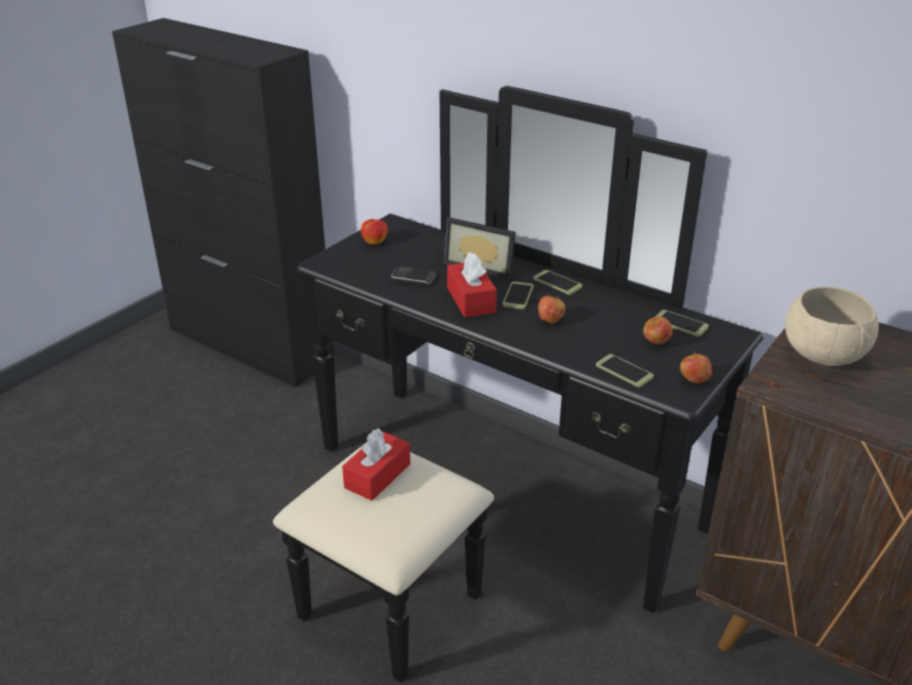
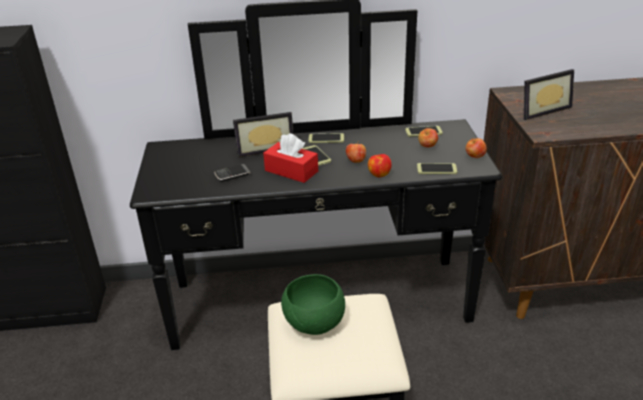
camera: 40 degrees left, 0 degrees up
(374, 242) = (167, 164): apple -> apple (379, 174)
(377, 476) = (315, 324): red tissue box -> green bowl
(824, 356) = (541, 110): beige bowl -> picture frame

